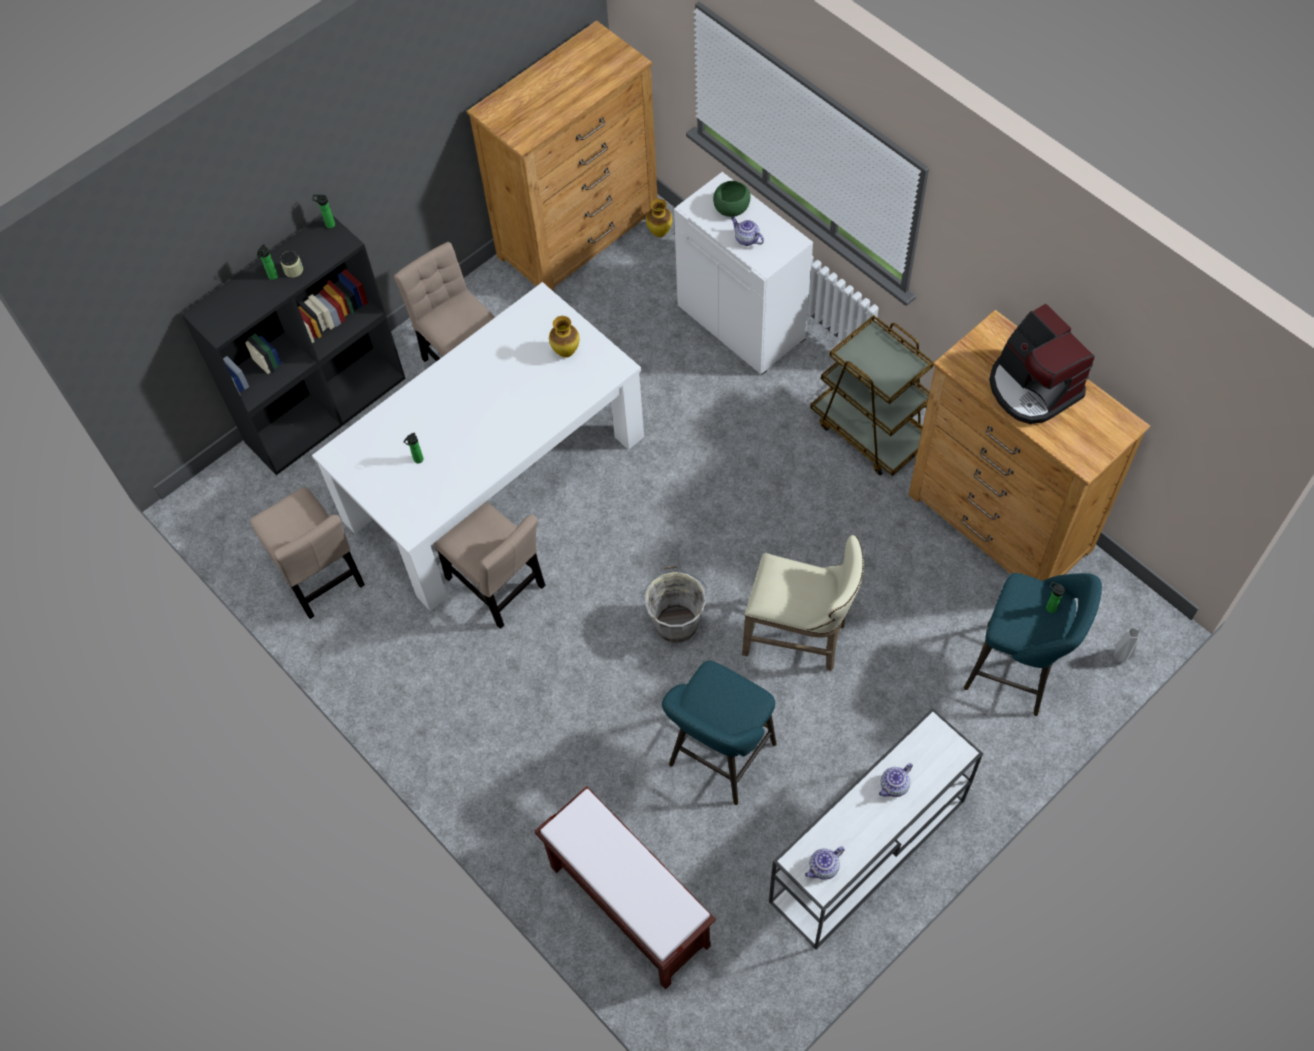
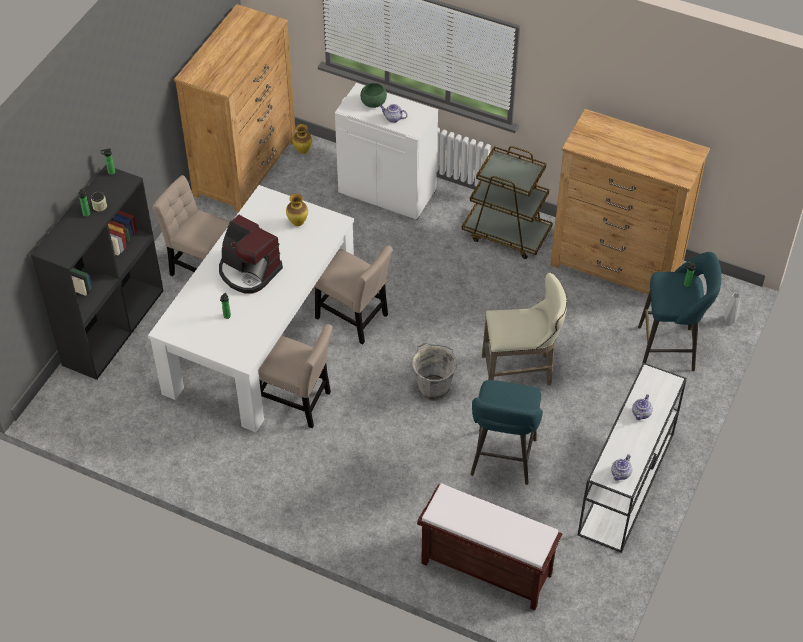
camera: 25 degrees left, 10 degrees down
(320, 577) = (163, 435): beige chair -> beige chair (354, 319)
(1032, 387) = (629, 145): coffee machine -> coffee machine (249, 271)

